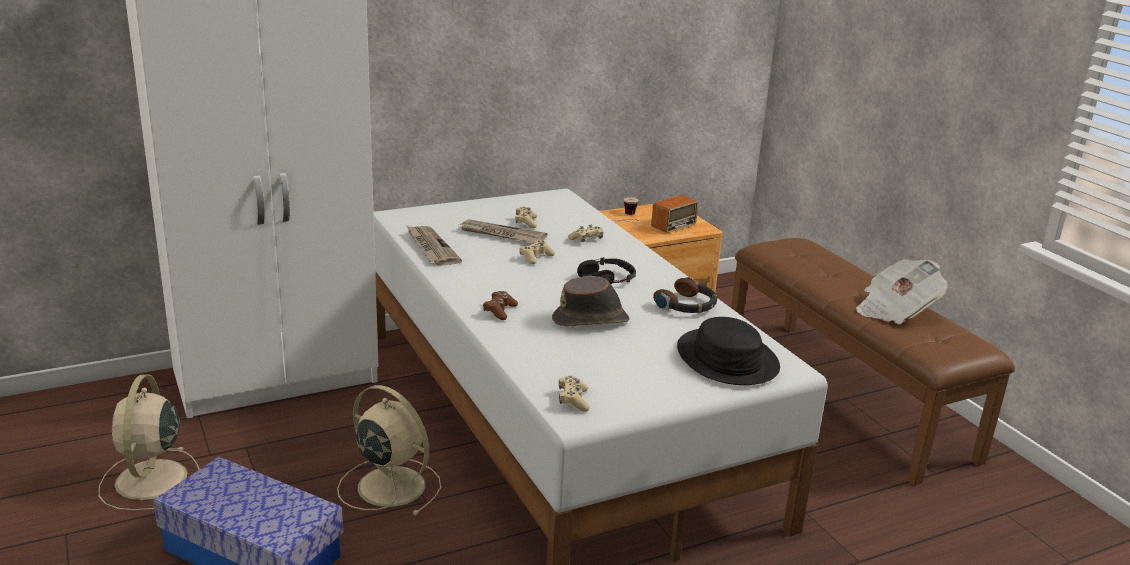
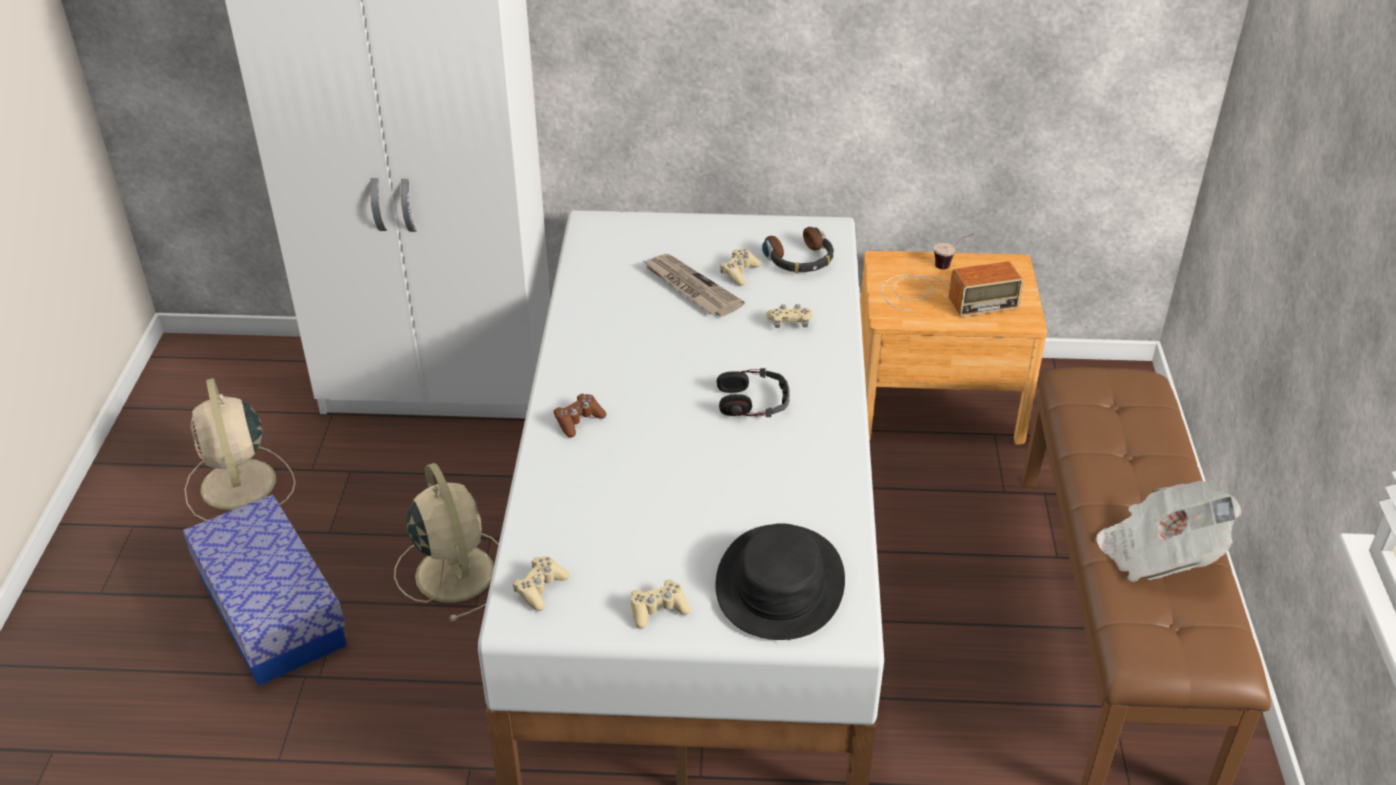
camera: 30 degrees right, 15 degrees up
(150, 481) = (239, 486): beige fan -> beige fan turned 45 degrees counterclockwise
(431, 248) = (588, 291): newspaper -> none
(536, 257) = (698, 339): beige game controller -> beige game controller (658, 610)
(591, 320) = (671, 468): brown hat -> none
(687, 305) = (814, 476): headphones -> headphones (800, 260)

